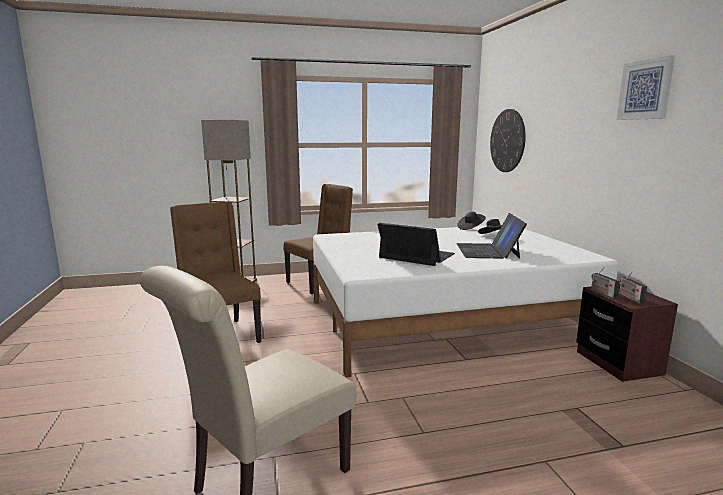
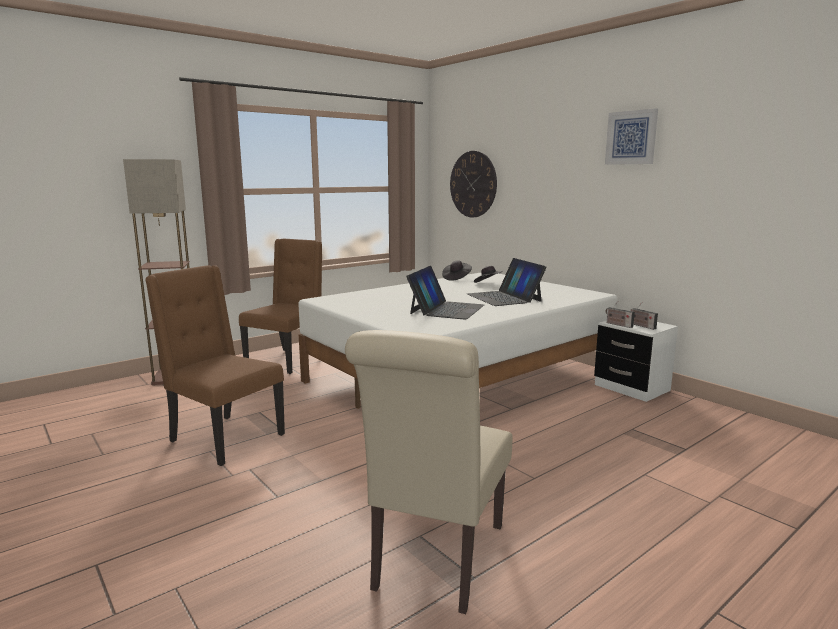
camera: 25 degrees left, 0 degrees up
(416, 256) = (446, 309): laptop -> laptop turned 105 degrees clockwise
(618, 363) = (631, 388): brown nightstand -> white nightstand

